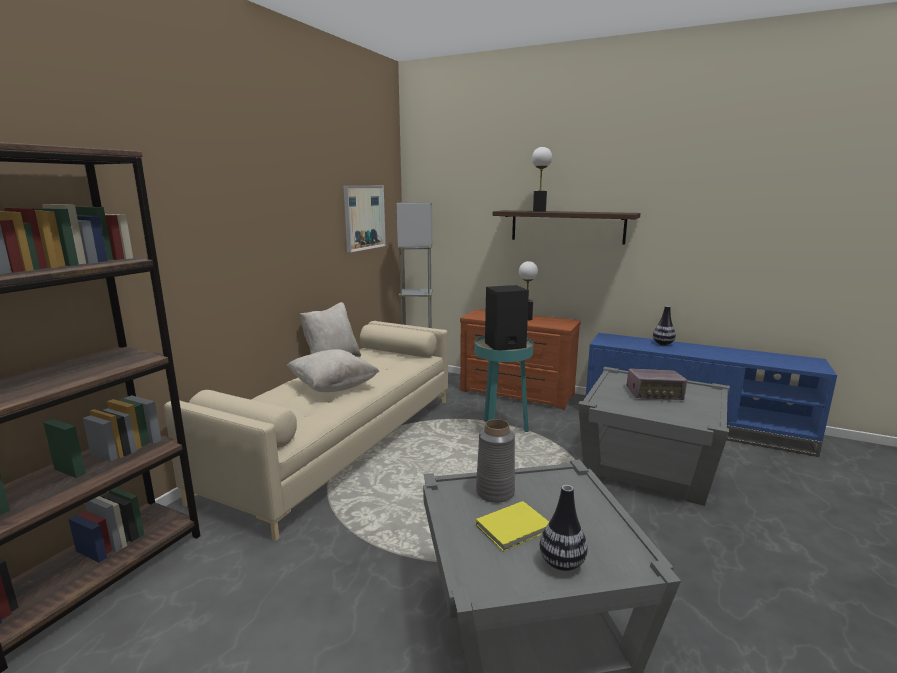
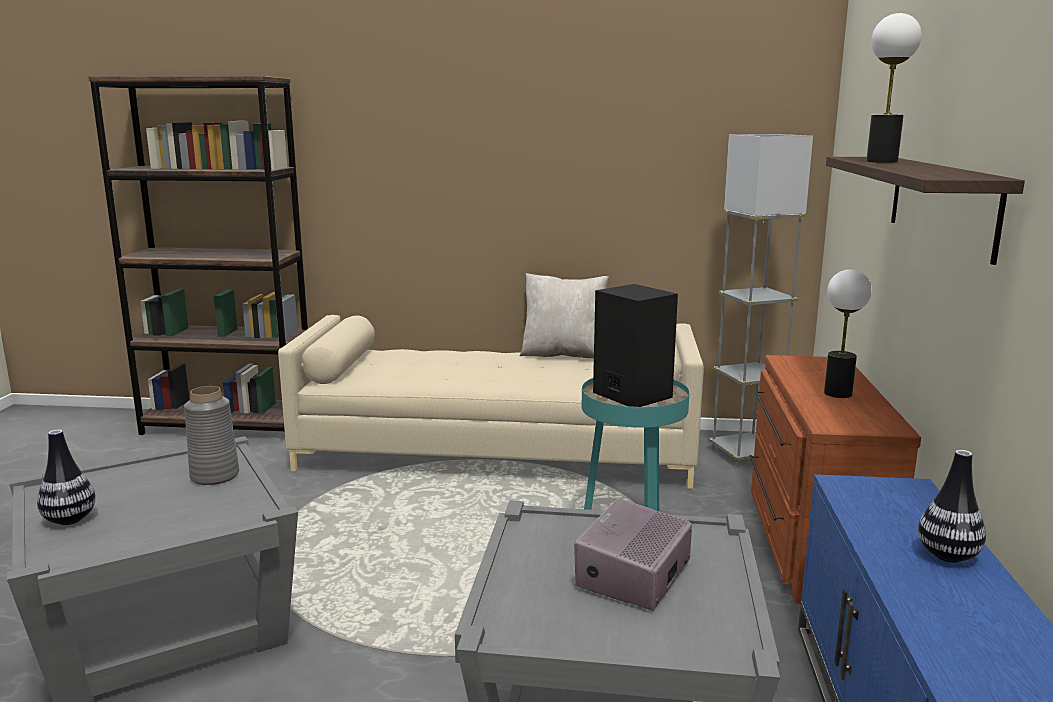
camera: 70 degrees right, 0 degrees up
(333, 387) = (481, 370): beige pillow -> none
(364, 217) = (704, 156): picture -> none
(515, 528) = (139, 493): yellow book -> none
(654, 394) = (632, 576): radio -> radio turned 45 degrees clockwise

